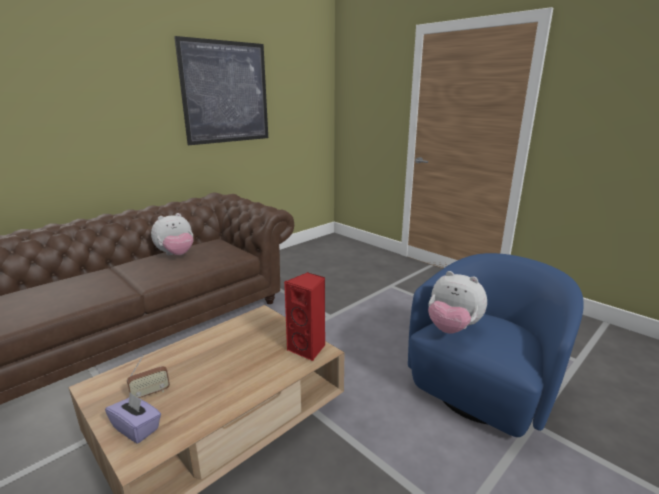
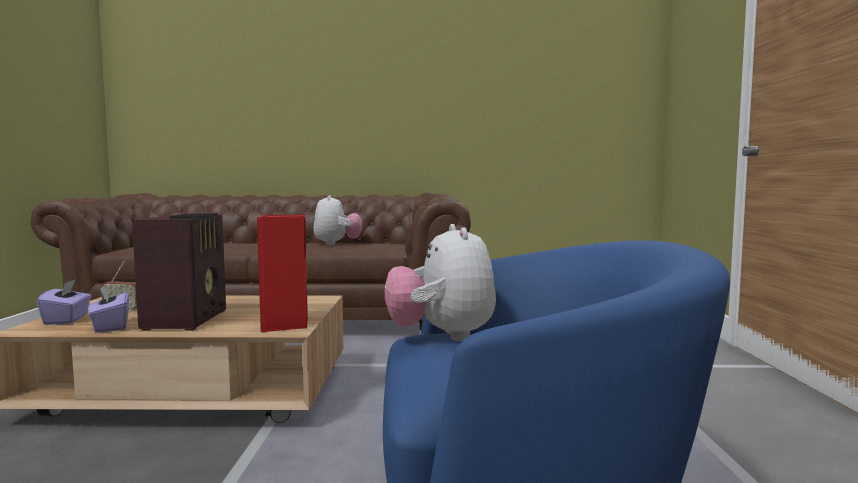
camera: 45 degrees right, 15 degrees down
(176, 255) = (337, 244): plush toy -> plush toy turned 105 degrees counterclockwise
(201, 413) = (110, 327): none -> purple tissue box
(226, 93) = (470, 74): picture -> none
(235, 375) = (188, 319): none -> radio

